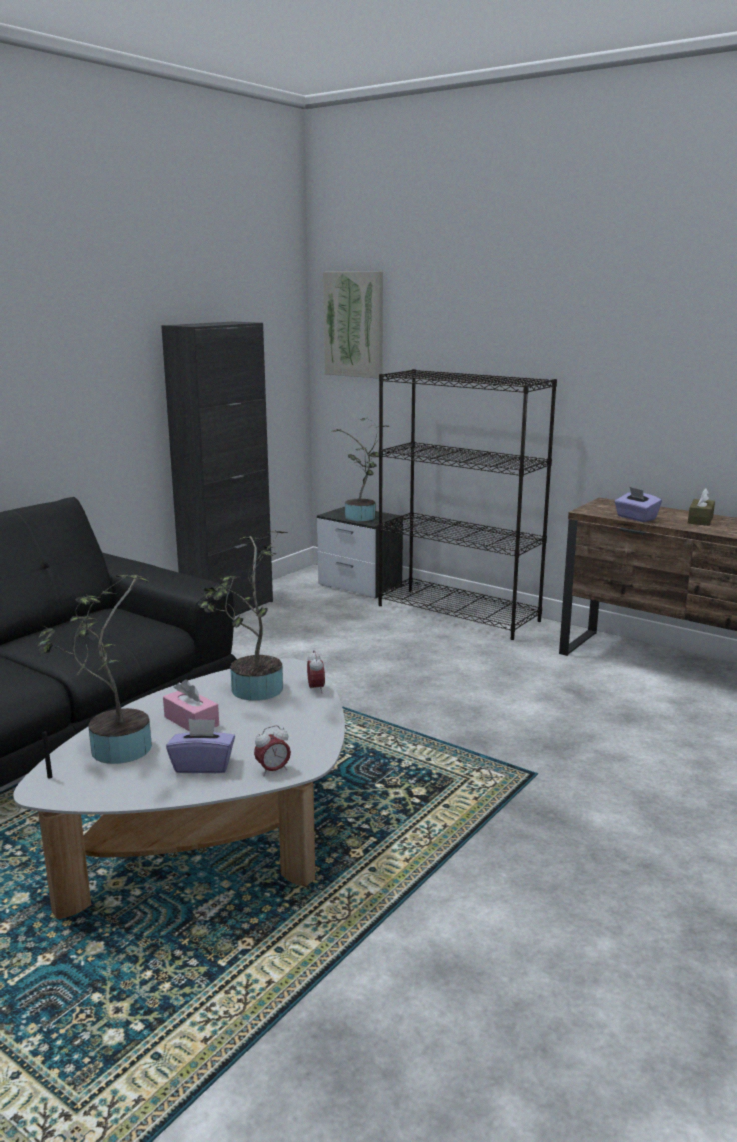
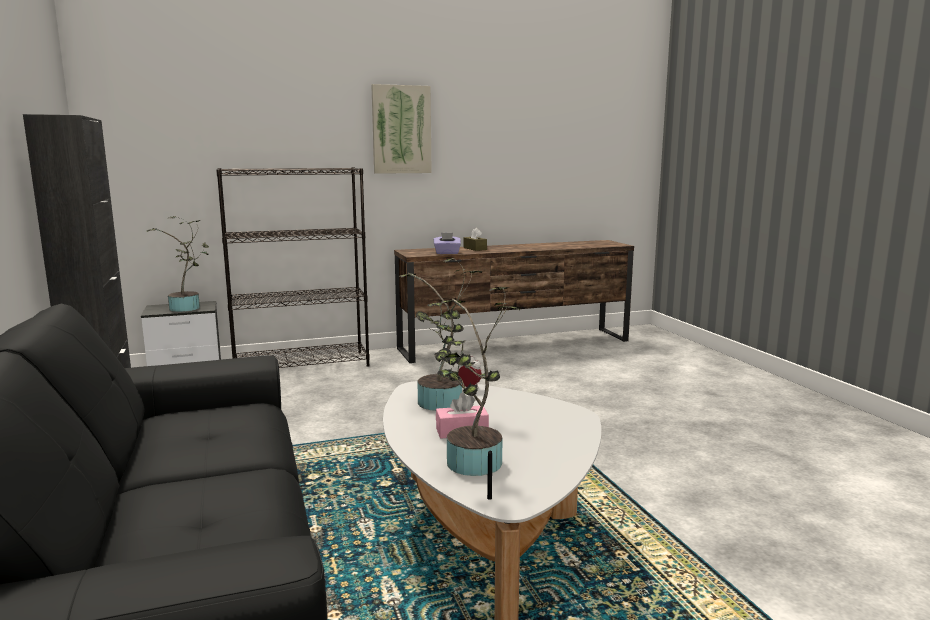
camera: 55 degrees left, 5 degrees down
(203, 765) = (541, 442): purple tissue box -> none
(273, 770) = (575, 424): alarm clock -> none
(354, 324) = (137, 131): picture -> picture (401, 129)

